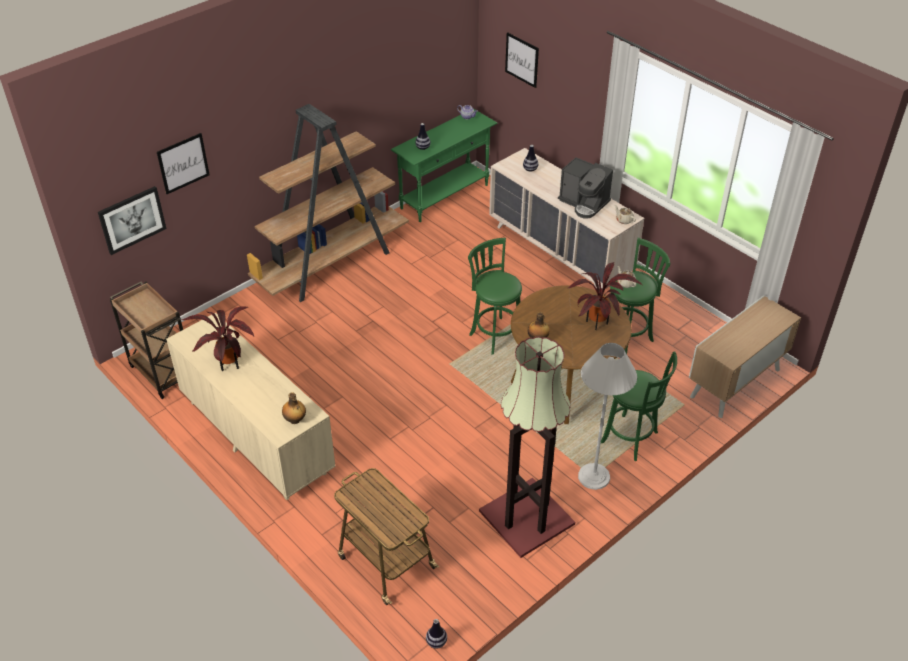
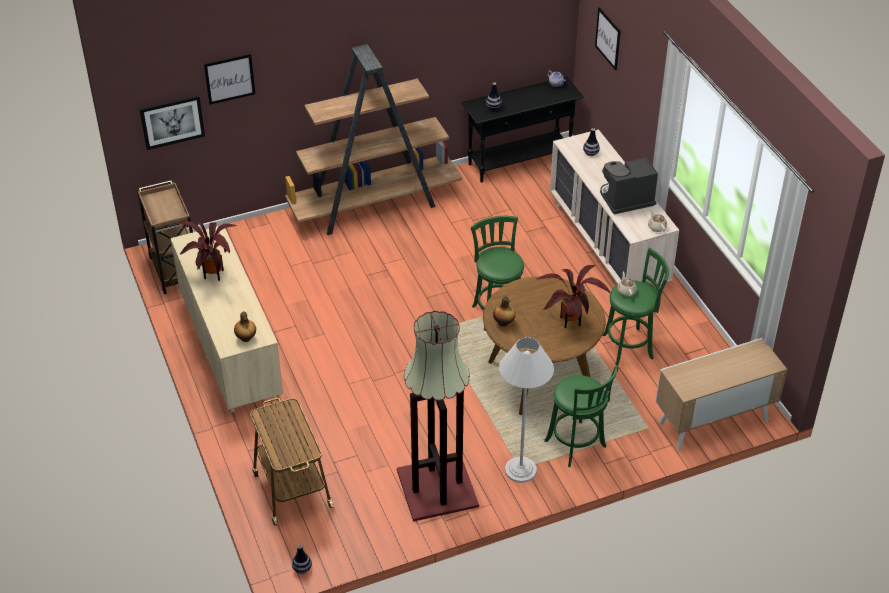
camera: 20 degrees right, 0 degrees up
(445, 196) = (520, 162): green console table -> black console table
(584, 203) = (625, 200): coffee machine -> coffee machine turned 105 degrees clockwise

